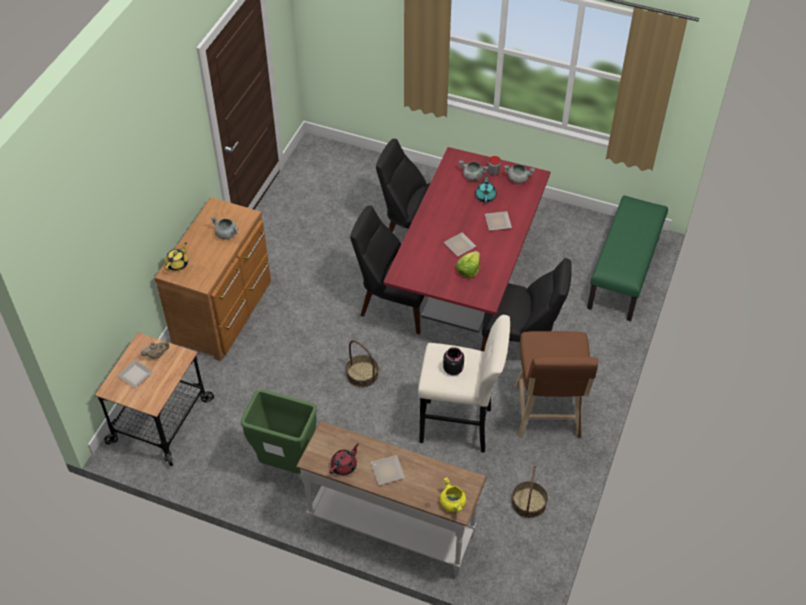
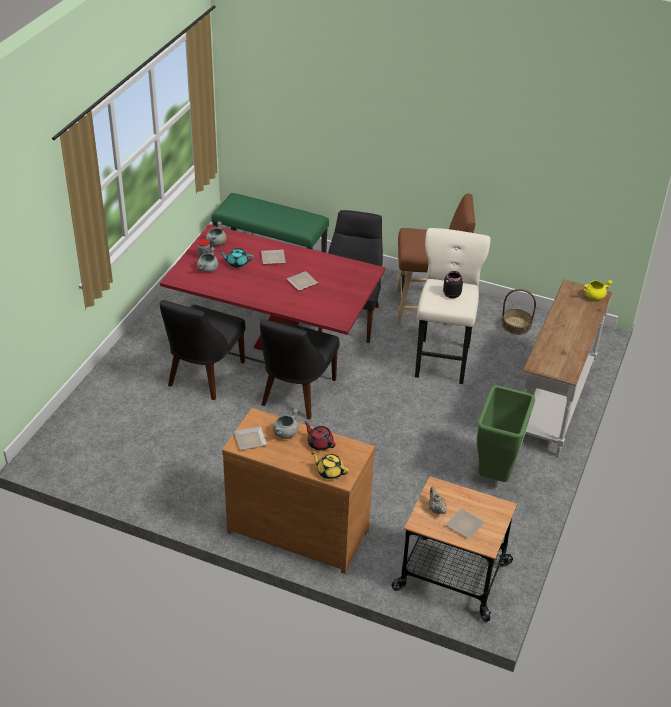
camera: 90 degrees left, 10 degrees down
(344, 465) = (570, 354): red teapot -> red teapot (319, 443)
(362, 374) = (385, 419): basket -> none
(387, 472) = (572, 330): plate -> plate (251, 440)
(468, 270) = (334, 279): lettuce -> none

